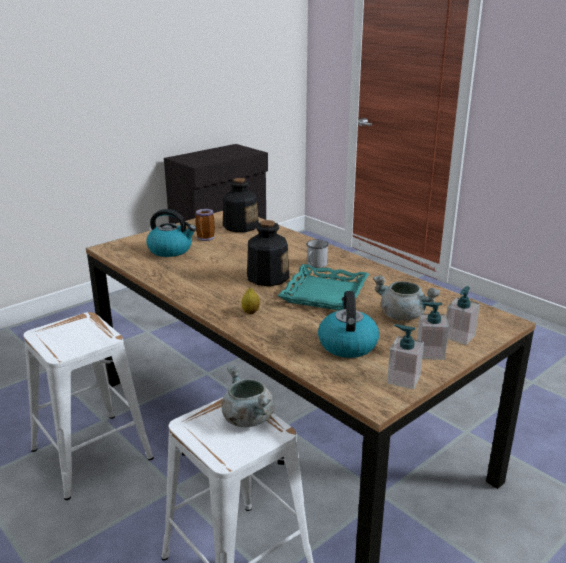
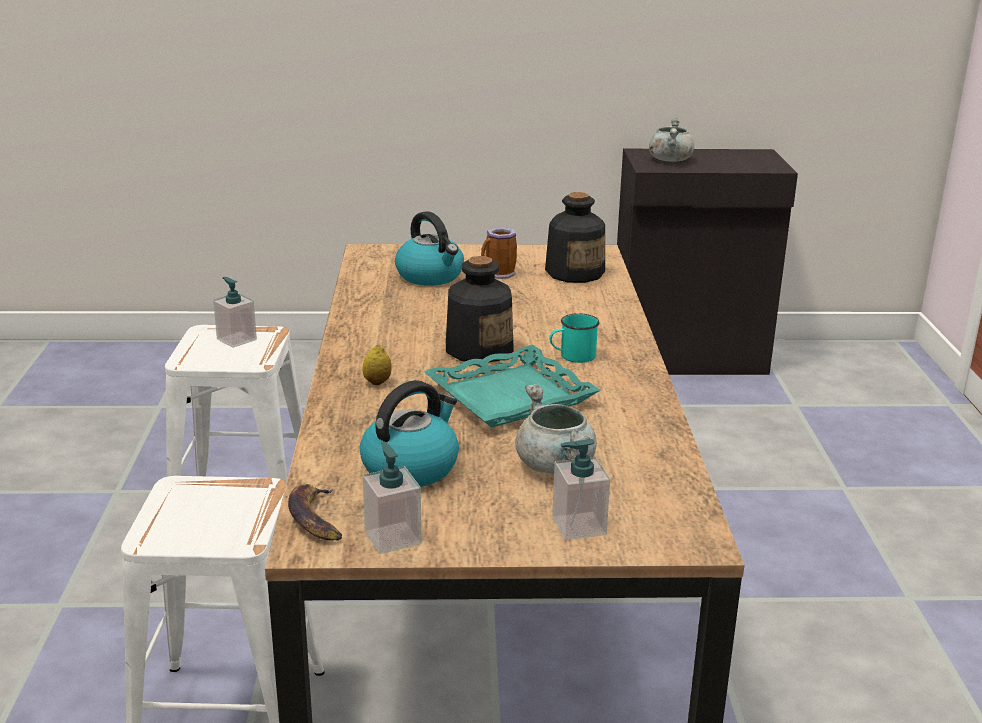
camera: 40 degrees right, 0 degrees up
(247, 418) = (238, 511): grey cooking pot -> grey cooking pot (669, 160)
(315, 265) = (572, 356): white mug -> turquoise mug
(354, 389) = (315, 518): none -> banana
(430, 352) = (493, 525): soap dispenser -> soap dispenser (236, 339)

